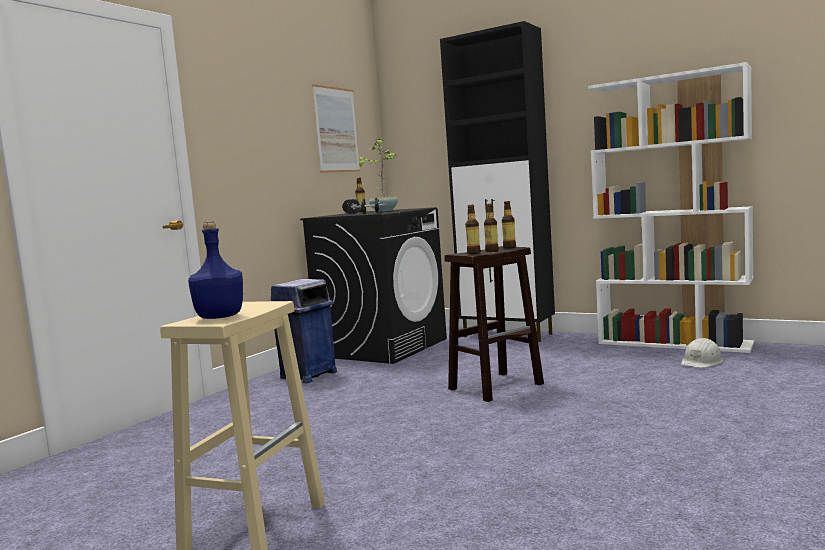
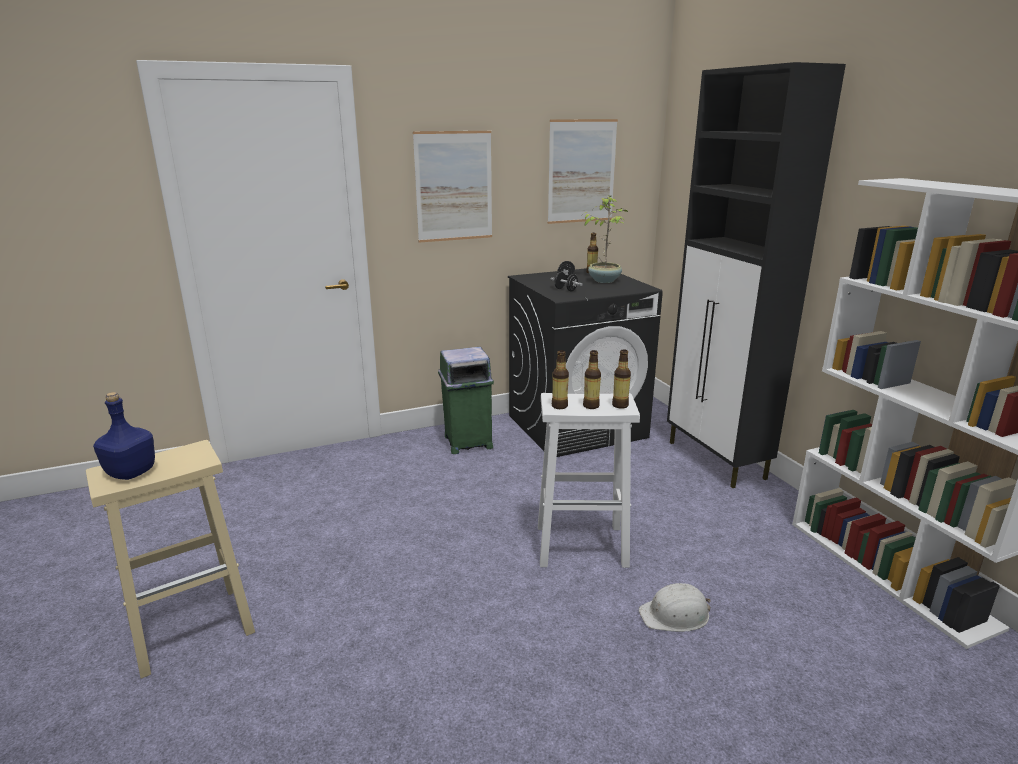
camera: 35 degrees right, 15 degrees up
(254, 134) = (454, 186): none -> picture
(307, 375) = (467, 442): blue trash can -> green trash can
(496, 386) = (583, 545): brown stool -> white stool
(702, 362) = (866, 630): white hard hat -> white hard hat (675, 615)

